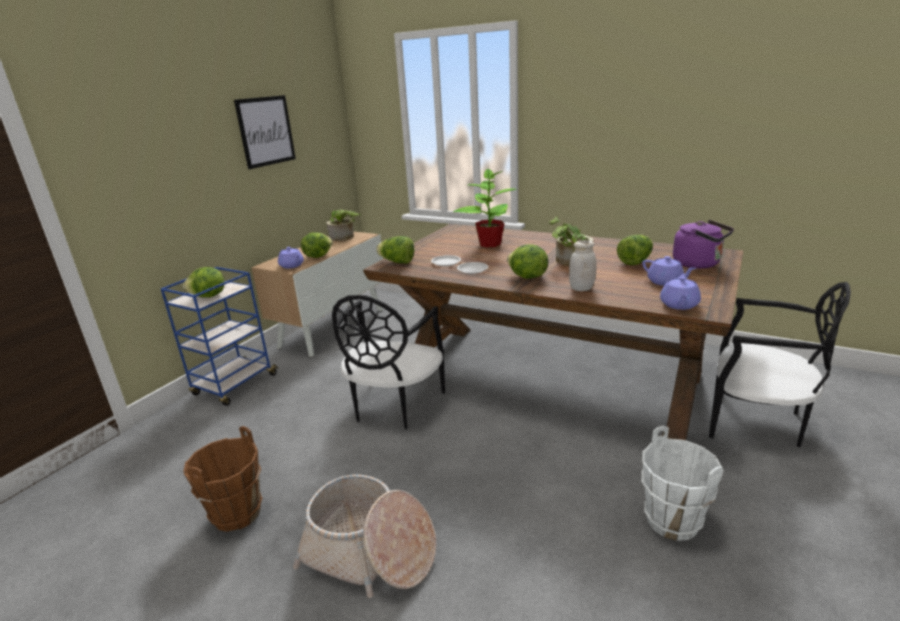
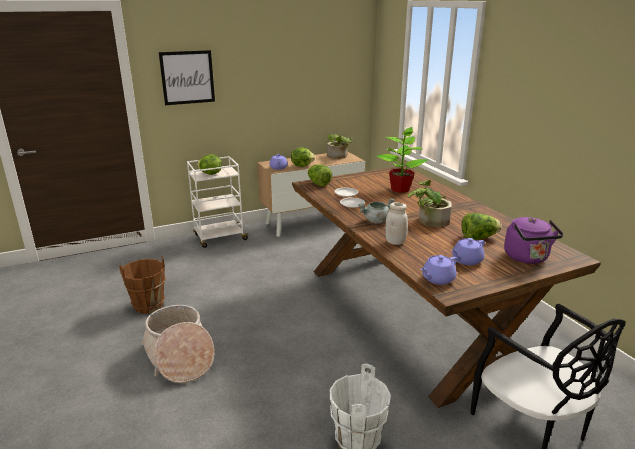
camera: 35 degrees right, 0 degrees up
(234, 385) = (219, 237): blue cart -> white cart
(266, 131) = (291, 68): picture -> picture (187, 77)
(394, 406) = (285, 287): black chair -> none
(527, 277) = (376, 221): lettuce -> grey cooking pot
(665, 282) = (466, 260): purple teapot -> purple teapot turned 60 degrees clockwise

